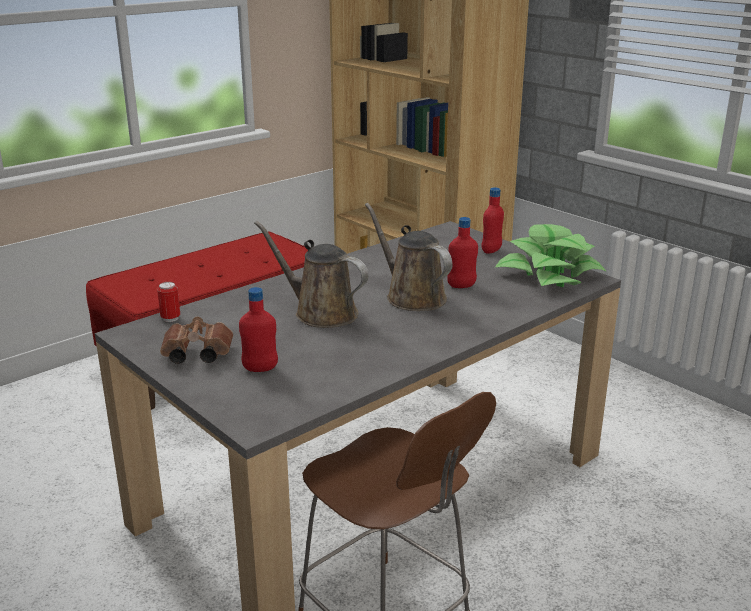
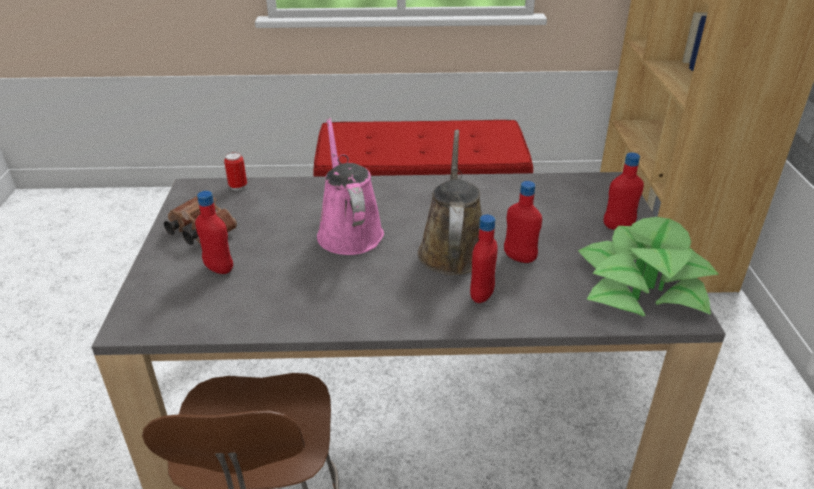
camera: 40 degrees right, 10 degrees up
(320, 312) = (348, 231): brown watering can -> pink watering can
(471, 312) = (481, 295): none -> red bottle

